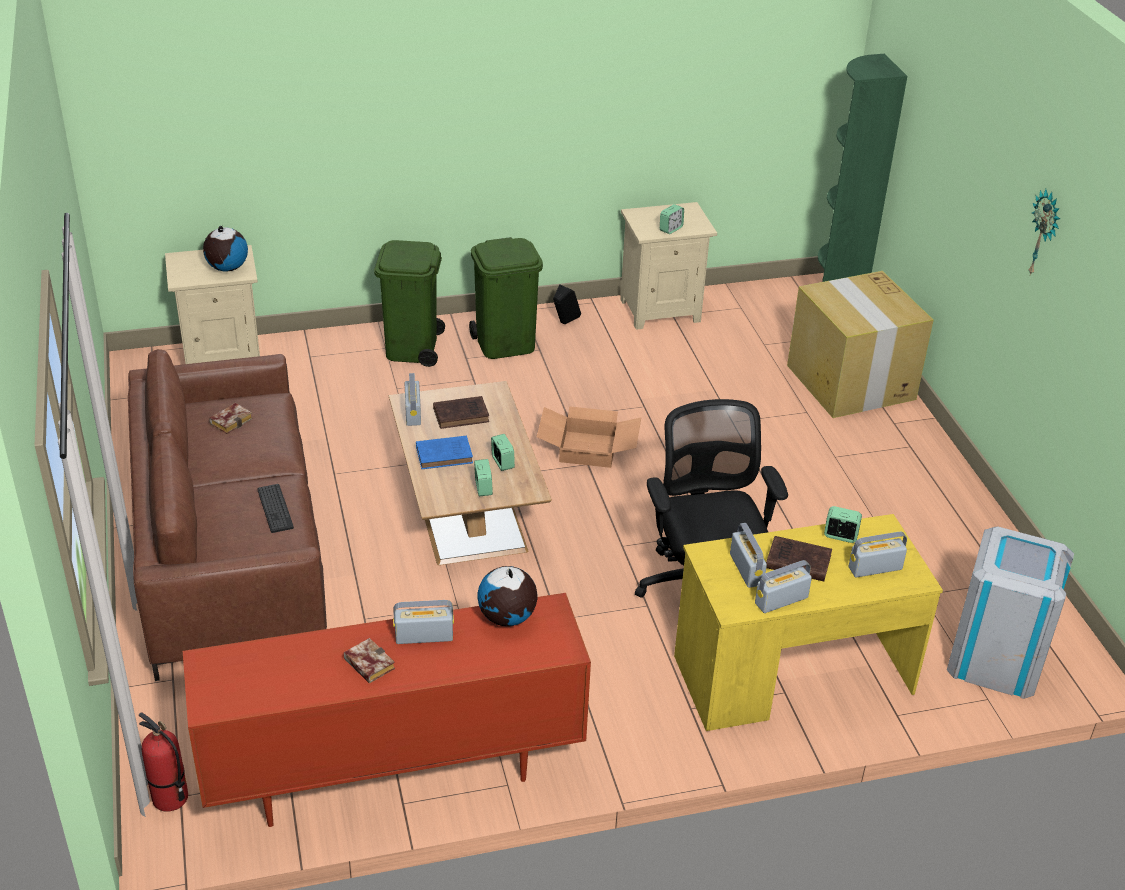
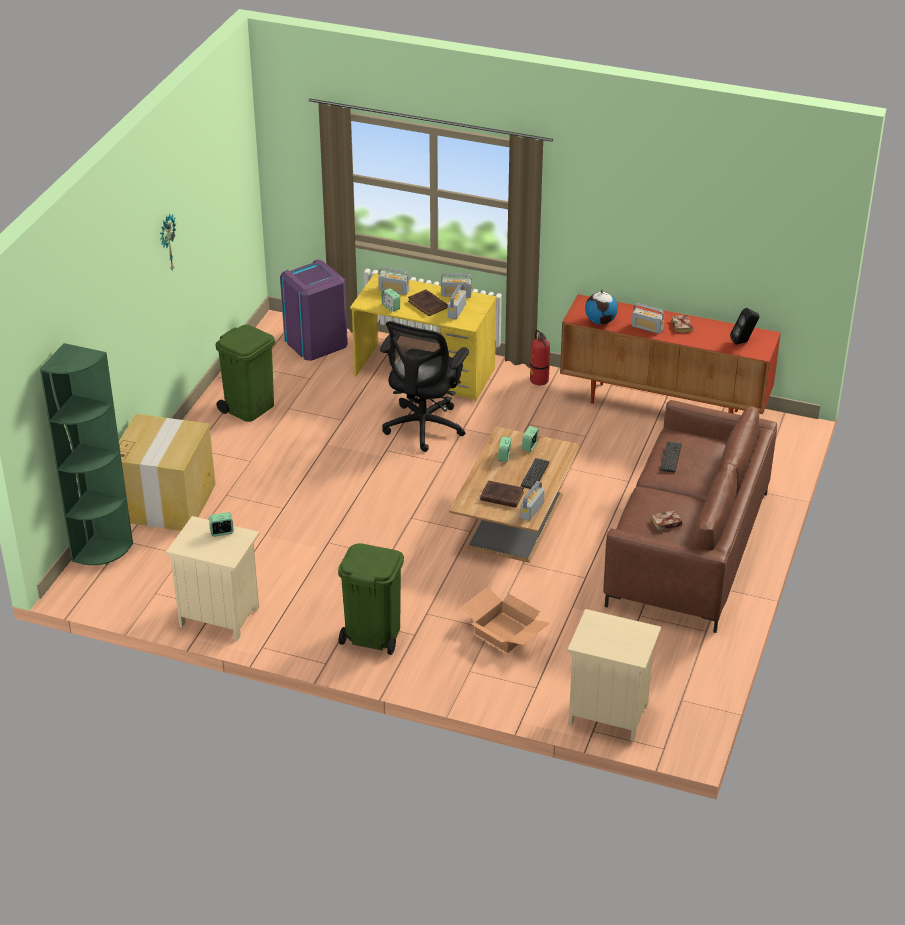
camera: 145 degrees left, 0 degrees up
(169, 798) = (781, 438): fire extinguisher -> fire extinguisher (539, 380)
(227, 268) = (602, 629): globe -> none
(412, 349) = (449, 661): green trash can -> green trash can (250, 407)
(446, 455) = (535, 474): blue book -> keyboard
(564, 323) = (307, 636): black speaker -> black speaker (743, 342)
(587, 450) = (401, 527): cardboard box -> cardboard box (505, 632)
(995, 659) = (315, 342): grey trash can -> purple trash can

